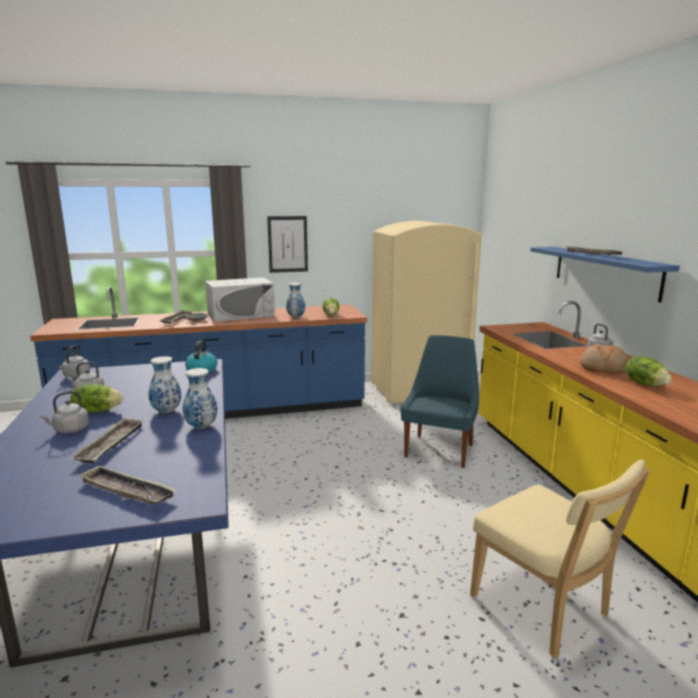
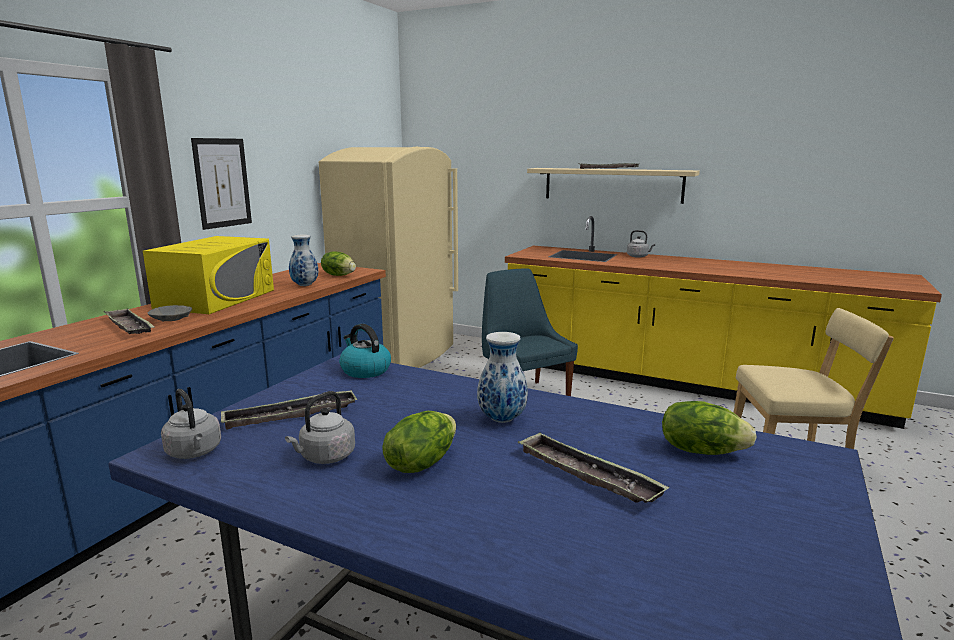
camera: 50 degrees left, 0 degrees up
(69, 430) = (479, 497): grey kettle -> none
(126, 491) = (763, 490): tray -> tray (291, 415)
(201, 426) = (589, 412): vase -> none
(241, 315) = (217, 299): white microwave -> yellow microwave
(602, 368) = (676, 265): bread -> none
(604, 271) = (612, 185): blue shelf -> beige shelf
(645, 384) = (722, 267): lettuce -> lettuce (701, 450)

